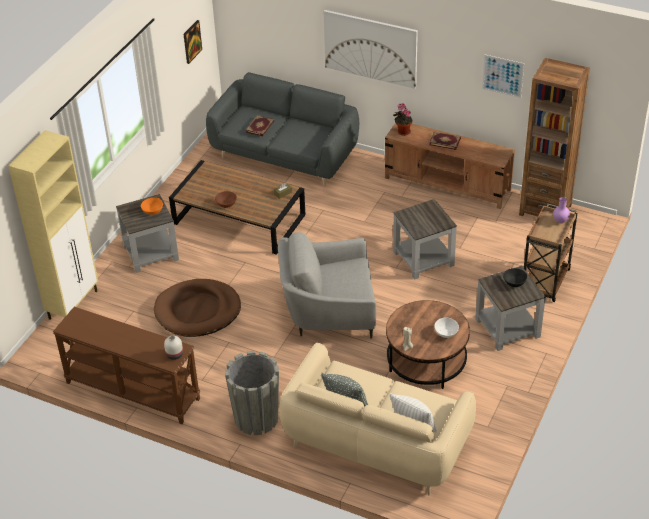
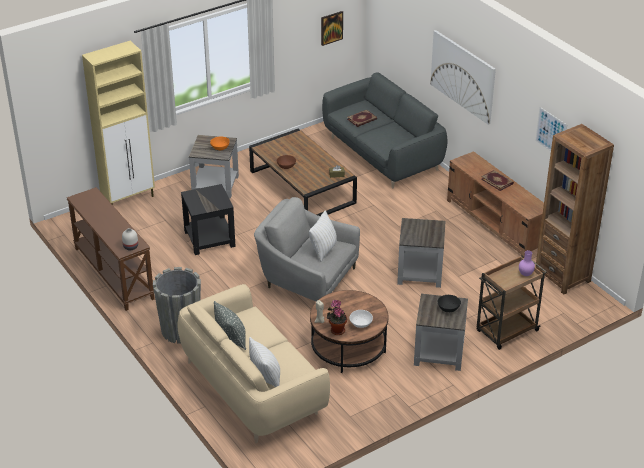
camera: 30 degrees right, 5 degrees down
(198, 311) = (210, 239): brown dog bed -> black side table
(345, 274) = (323, 250): none -> white pillow
(402, 132) = (468, 161): potted plant -> potted plant (336, 330)

